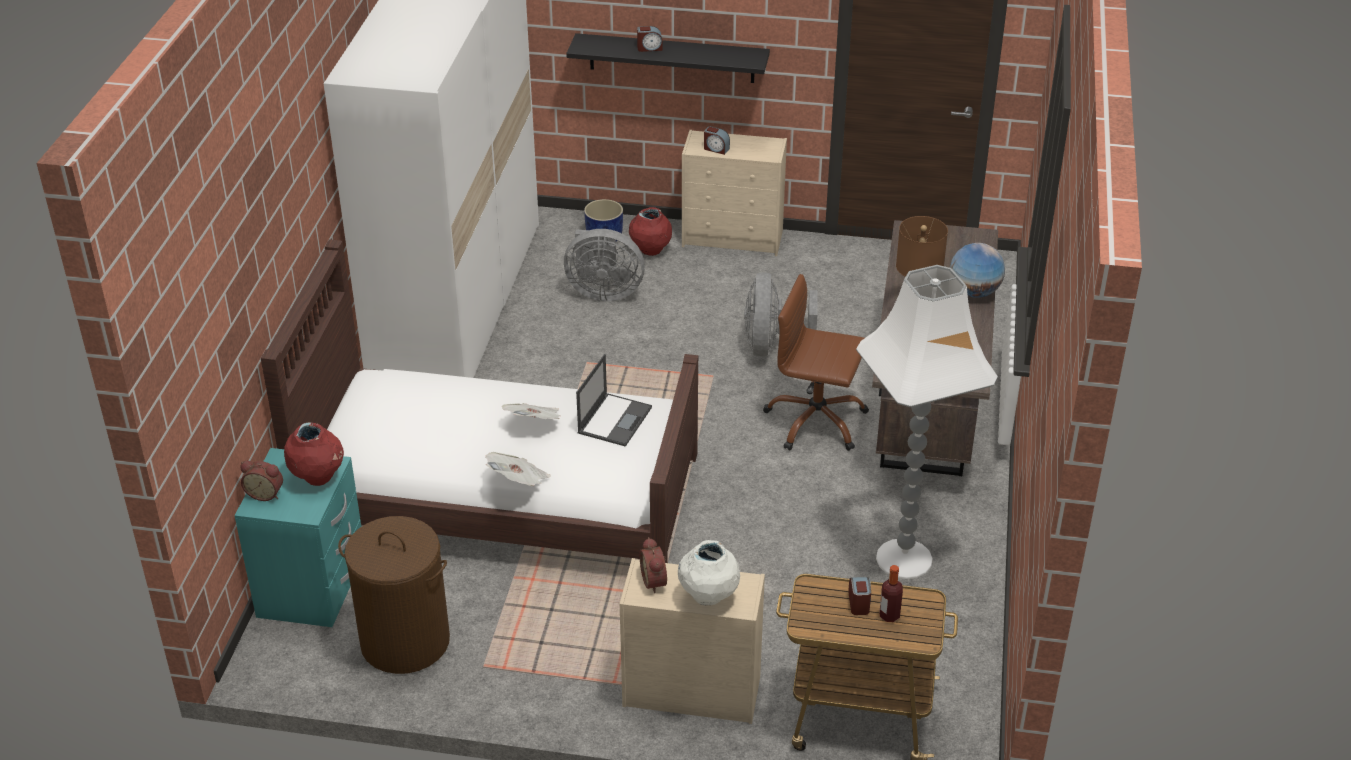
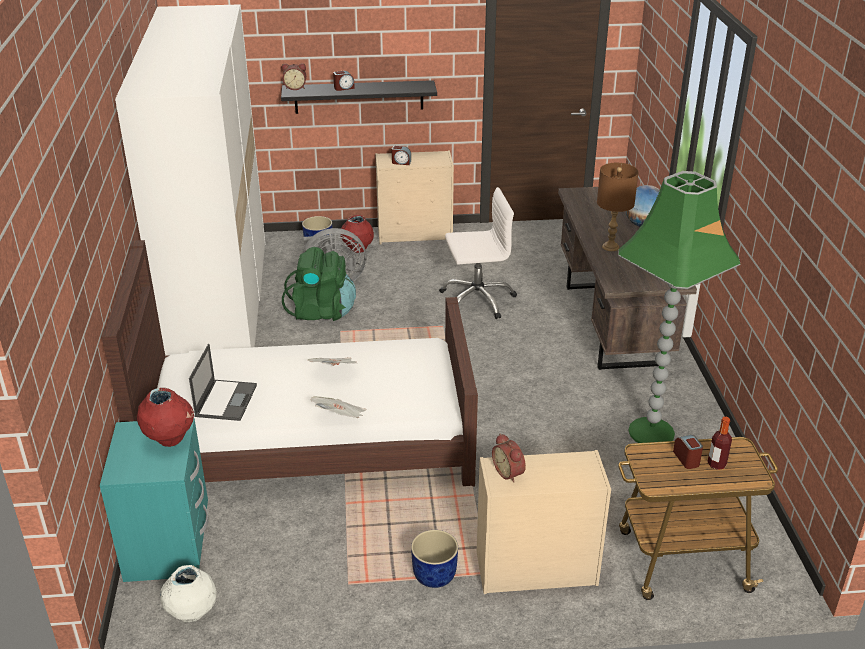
camera: 15 degrees left, 5 degrees down
(265, 493) = (124, 461): alarm clock -> alarm clock (295, 87)
(404, 642) = (269, 576): brown laundry basket -> none
(575, 331) = (322, 311): none -> green backpack
(579, 675) = (435, 574): none -> blue planter
(615, 419) = (400, 358): laptop -> laptop (226, 400)
(708, 597) = (561, 477): white vase -> white vase (192, 614)
(772, 346) = (477, 299): grey fan -> white office chair
(815, 421) = (535, 345): brown office chair -> none
(905, 559) = (652, 432): white floor lamp -> green floor lamp

